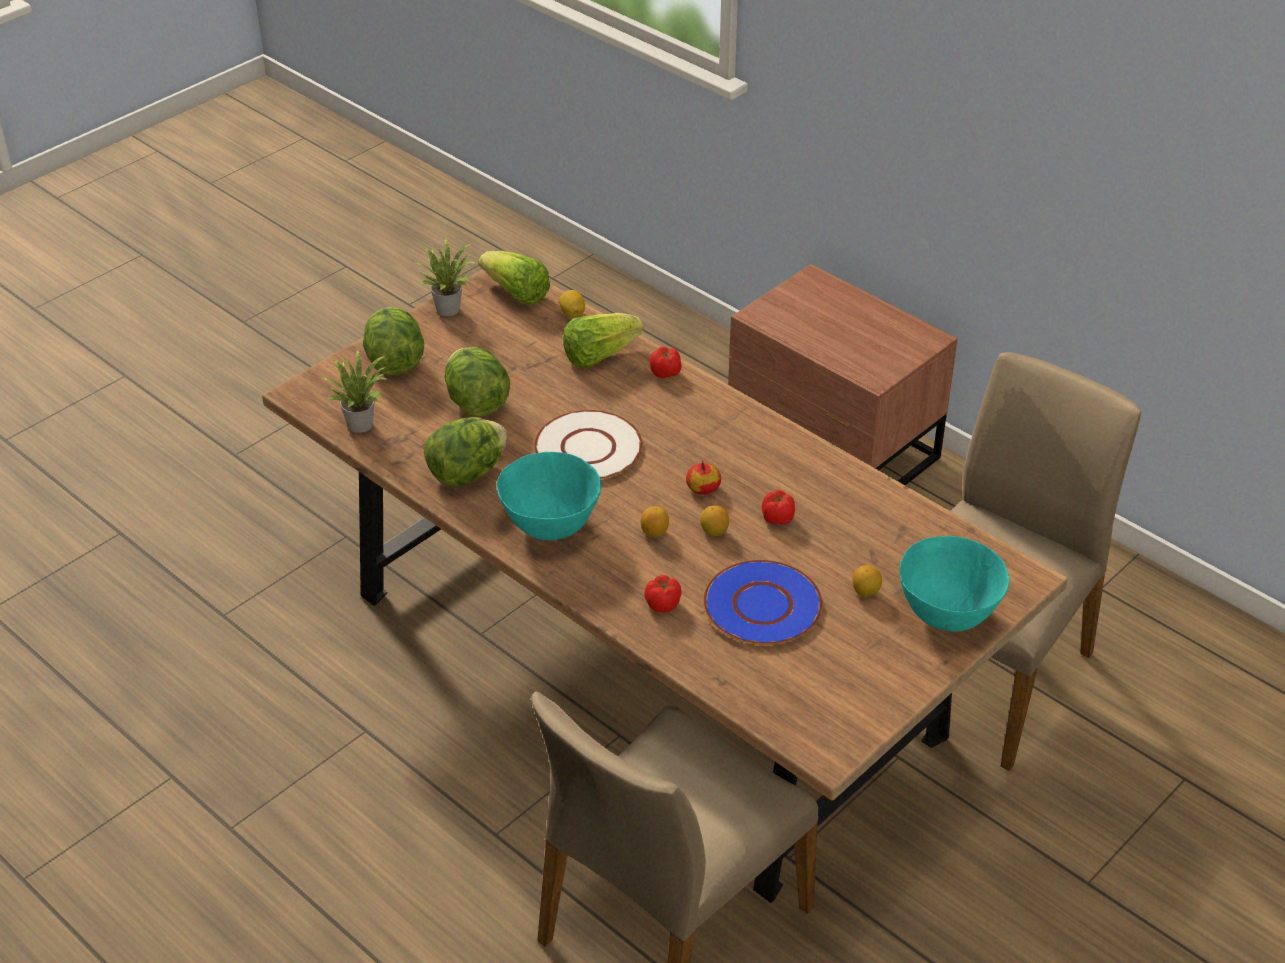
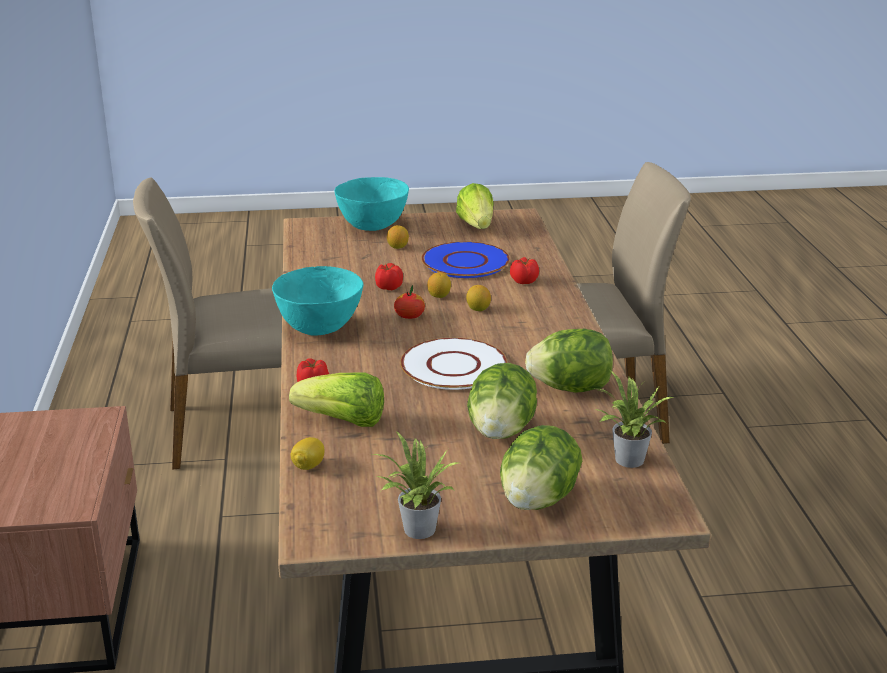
camera: 140 degrees left, 15 degrees down
(516, 294) = (330, 512): lettuce -> lettuce (477, 226)
(551, 526) = (544, 337): turquoise bowl -> turquoise bowl (318, 329)

